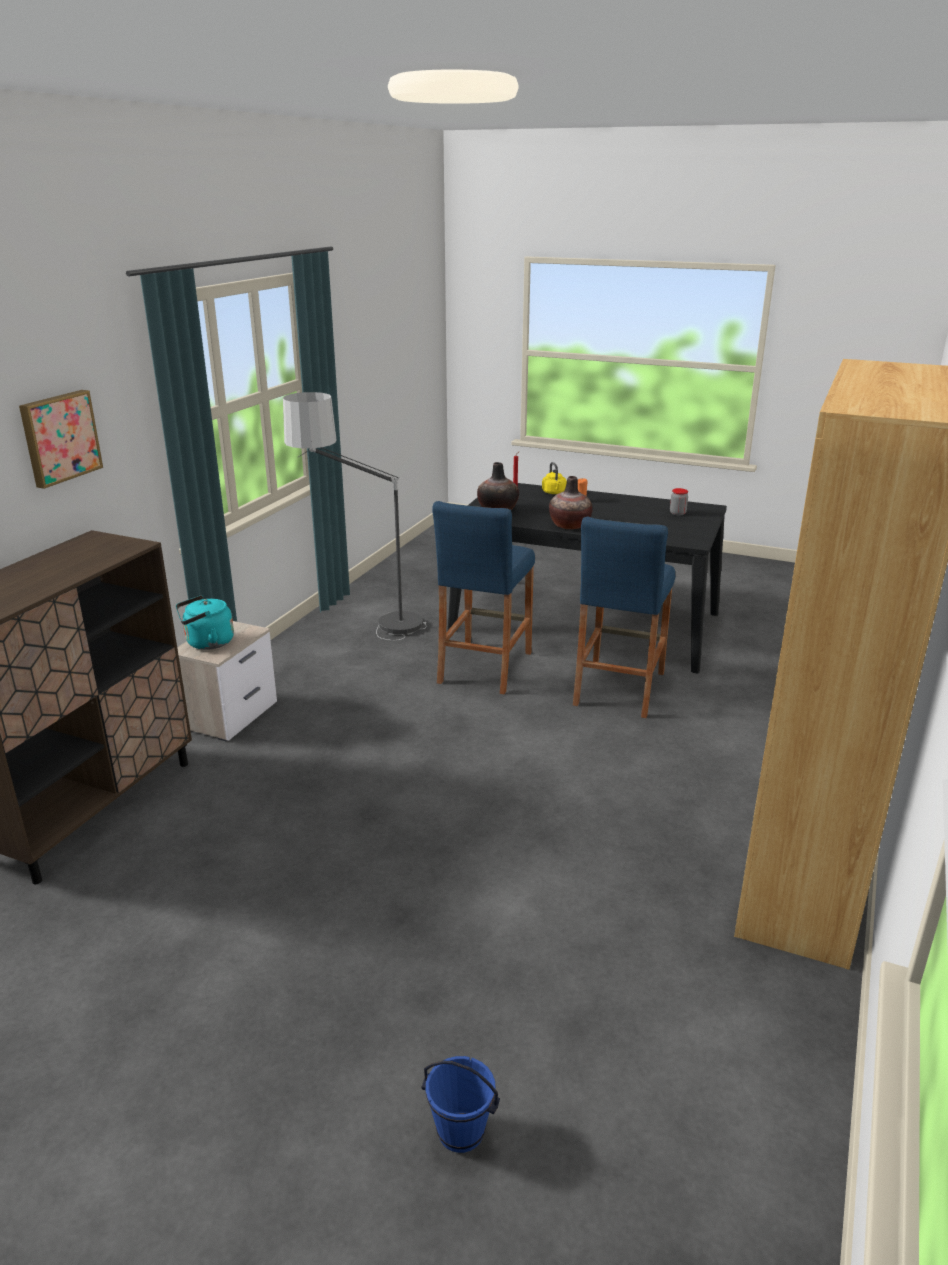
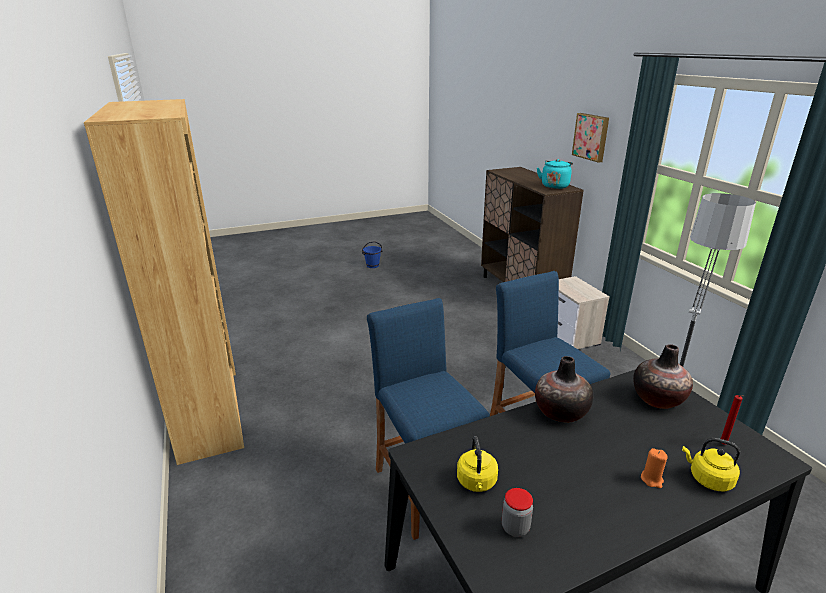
camera: 135 degrees right, 0 degrees up
(207, 643) = (576, 285): turquoise kettle -> turquoise kettle (554, 186)
(460, 1132) = (289, 296): blue bucket -> blue bucket (372, 266)
(673, 526) = (477, 483): none -> yellow kettle

